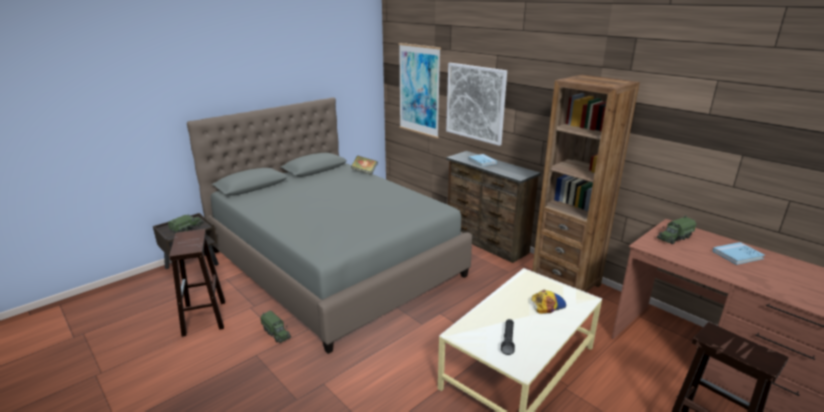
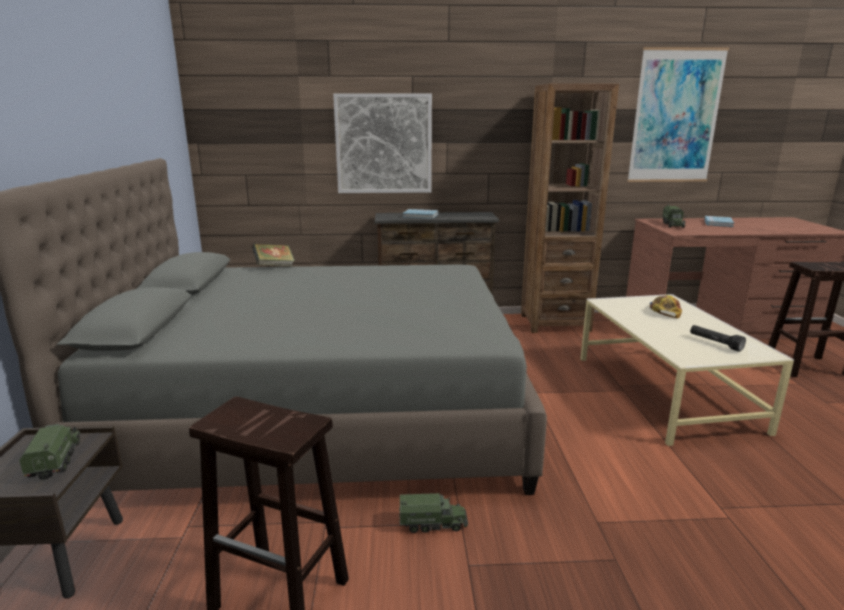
camera: 50 degrees left, 5 degrees down
(419, 90) = (274, 142): picture -> picture (675, 117)

